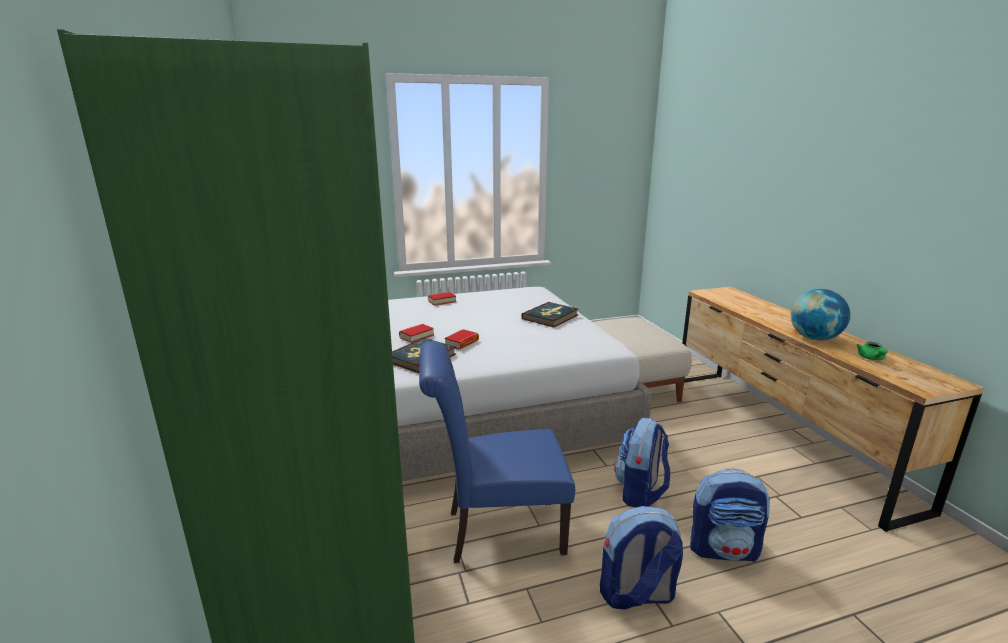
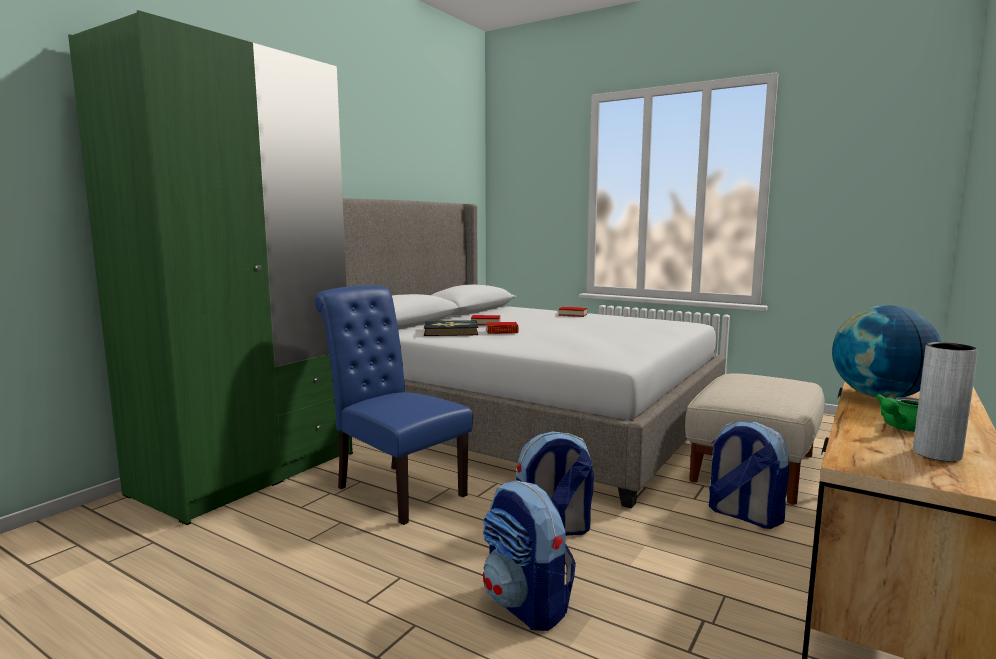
camera: 50 degrees right, 10 degrees down
(550, 317) = (631, 336): book -> none
(636, 595) = (387, 572): backpack -> backpack (743, 515)
(913, 371) = (937, 454): none -> grey vase

